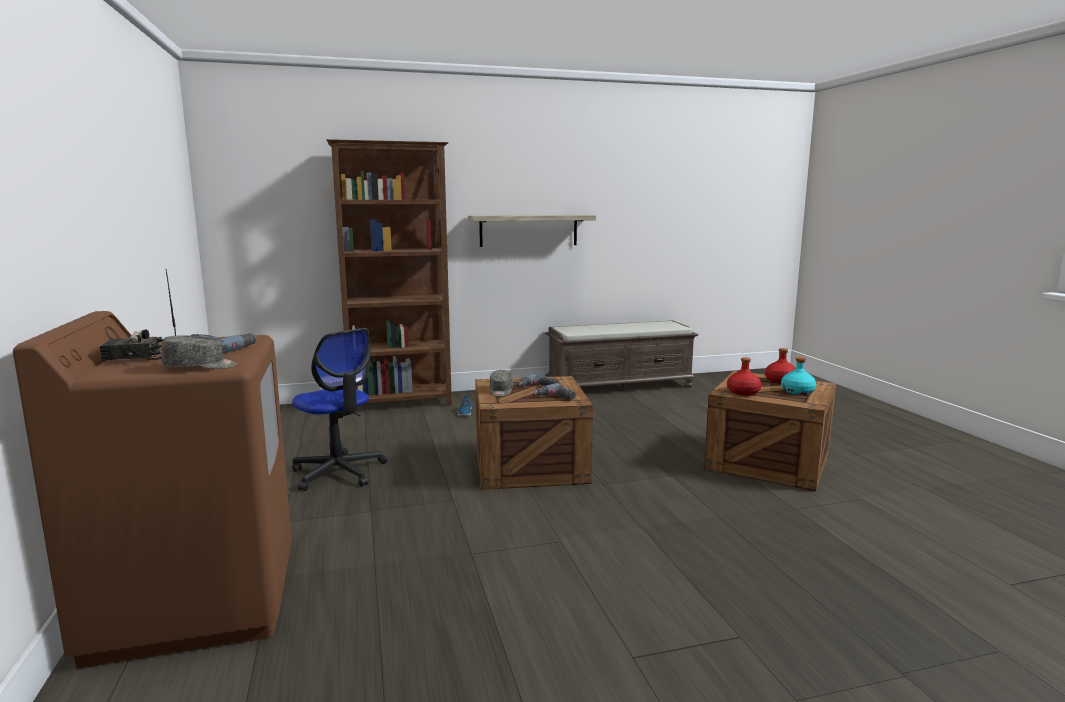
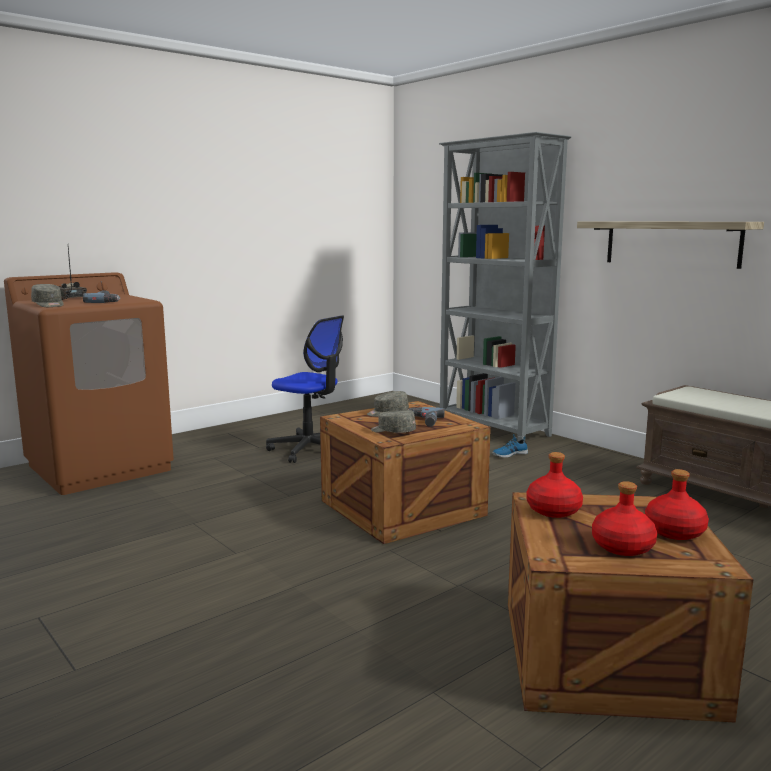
camera: 65 degrees right, 0 degrees up
(338, 472) = (310, 449): office chair -> office chair turned 75 degrees counterclockwise
(401, 403) = (493, 429): brown bookcase -> grey bookcase
(555, 397) = (392, 431): power drill -> grey cap
(797, 391) = (622, 546): turquoise bottle -> red bottle

